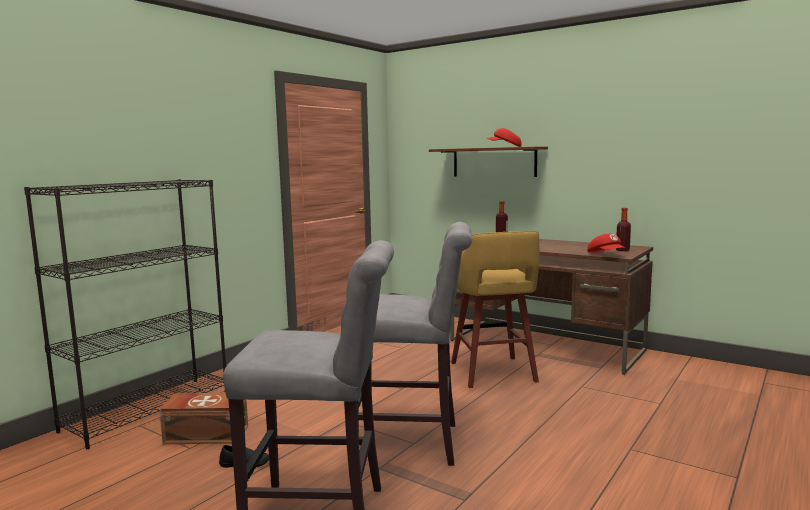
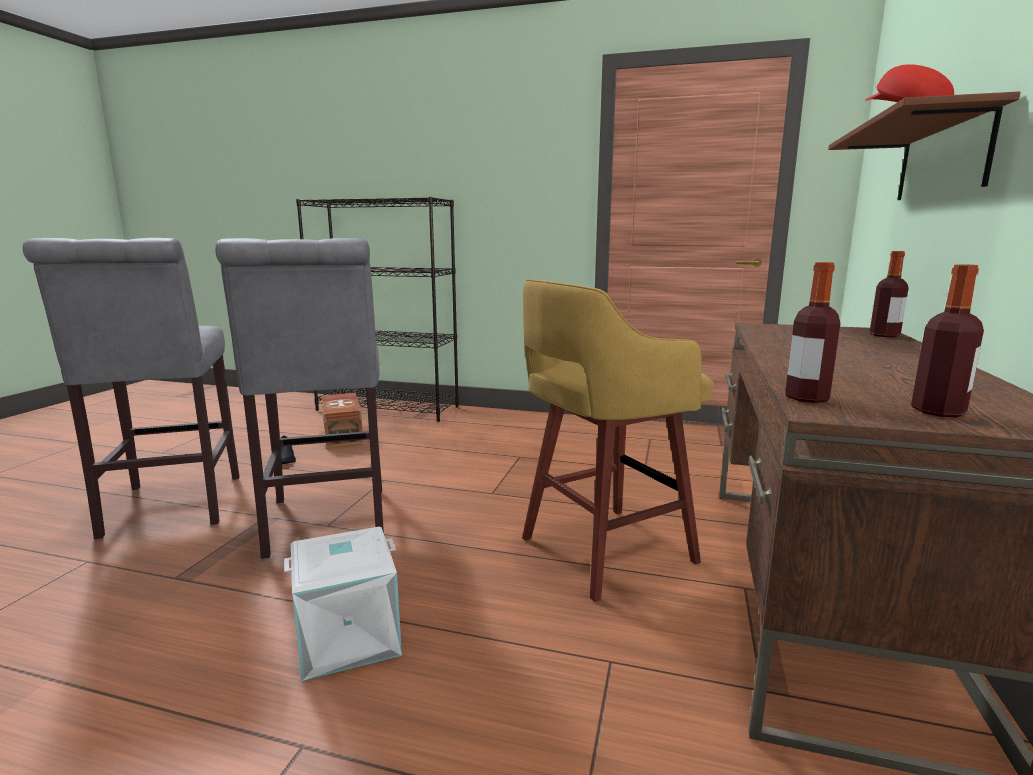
camera: 70 degrees right, 5 degrees up
(555, 438) = (347, 639): none -> white storage box
(606, 255) = (806, 398): red cap -> bottle

